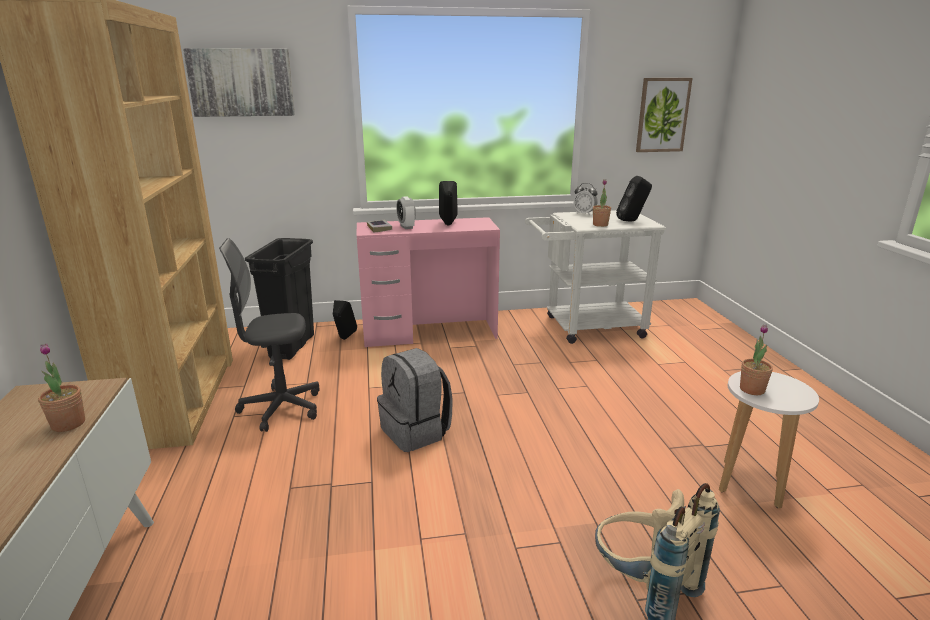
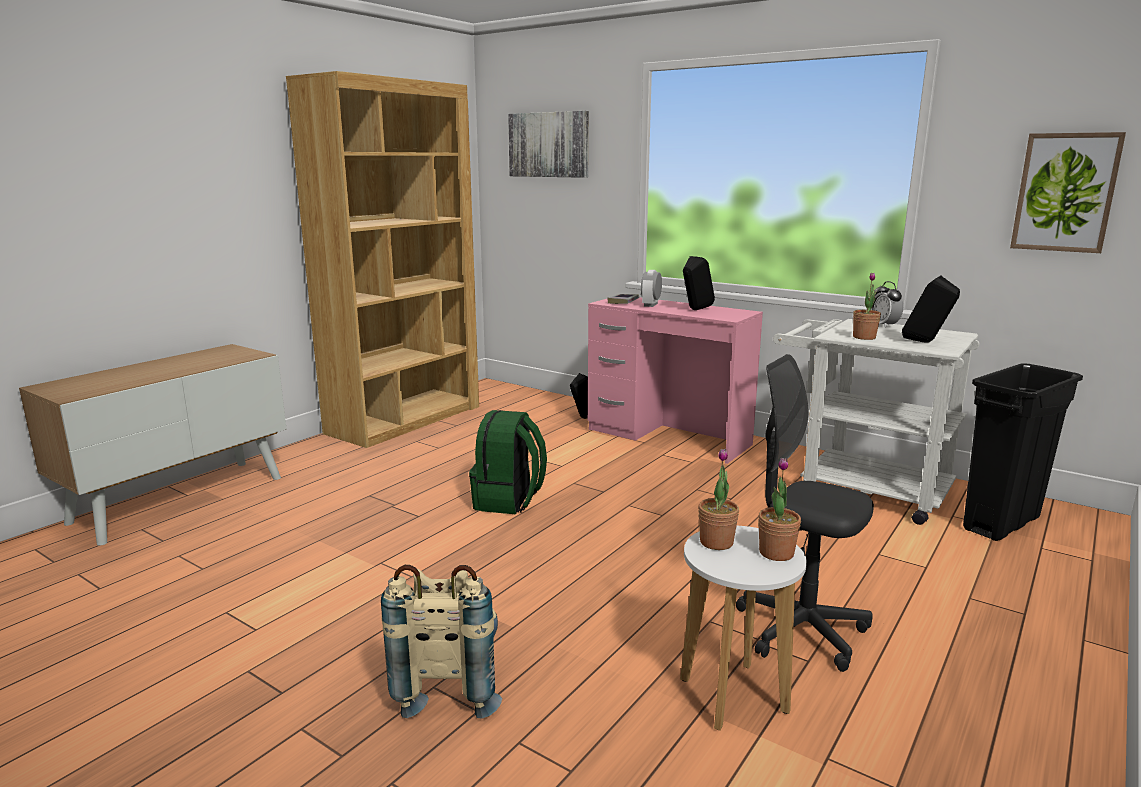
camera: 45 degrees right, 5 degrees down
(68, 424) = (207, 365): potted plant -> potted plant (776, 553)
(281, 408) = (451, 448): grey office chair -> grey office chair (801, 630)
(292, 346) = (535, 411): black trash can -> black trash can (1001, 523)
(416, 432) = (508, 501): grey backpack -> green backpack

